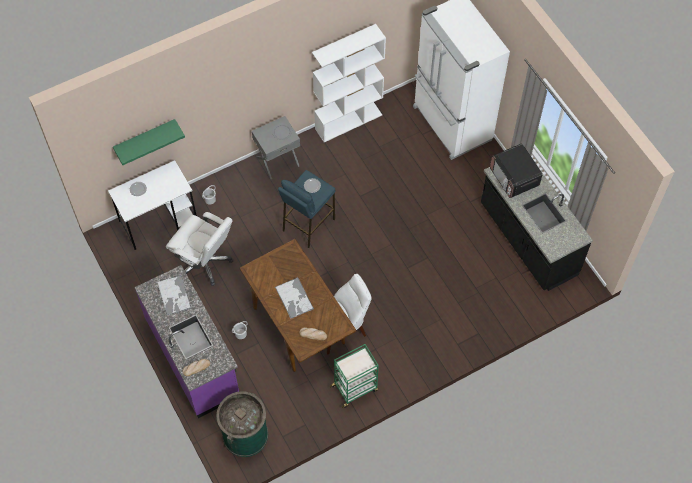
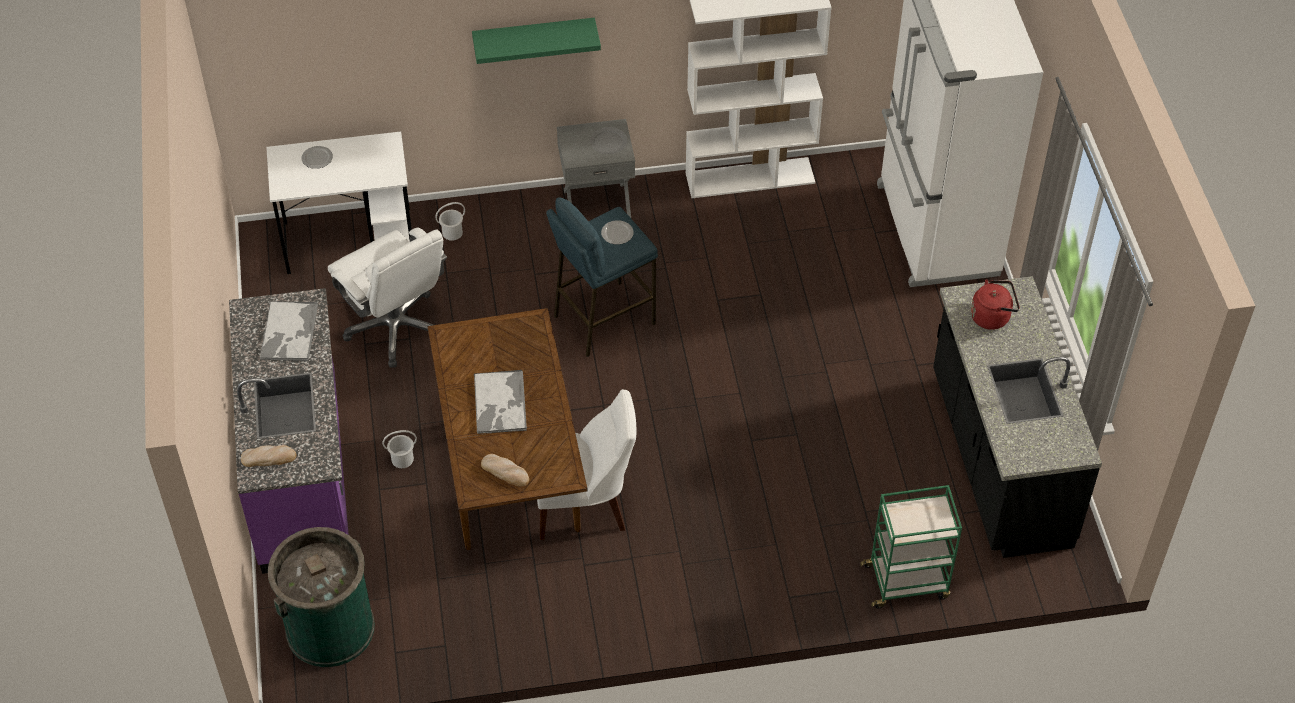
camera: 20 degrees right, 10 degrees down
(145, 138) = (348, 62): green shelf -> green shelf (534, 37)
(355, 388) = (564, 612): green cart -> green cart (907, 581)
(514, 178) = (992, 316): microwave -> red kettle

